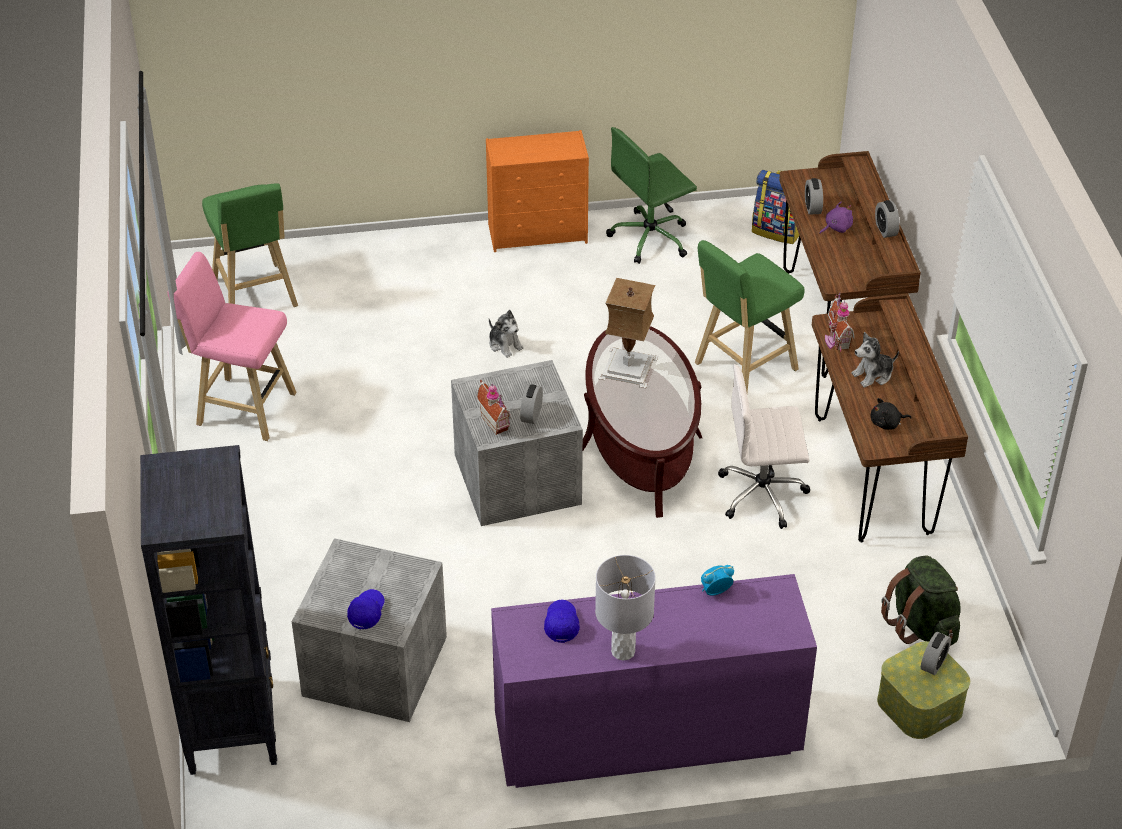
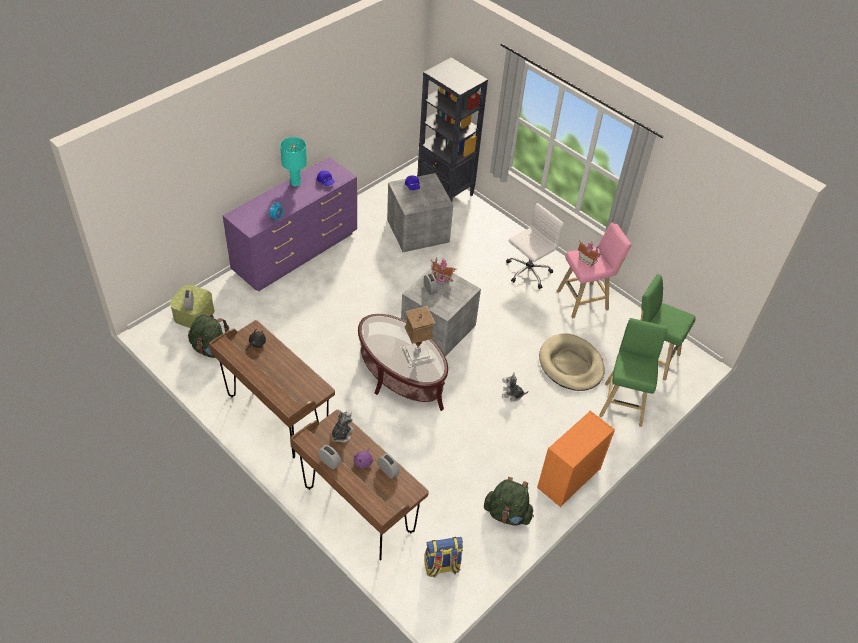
camera: 140 degrees right, 5 degrees up
(378, 339) = (571, 365): none -> beige dog bed
(622, 651) = (295, 183): grey table lamp -> turquoise table lamp
(651, 238) = (507, 514): green office chair -> green backpack
(742, 368) = (386, 446): green stool -> green stool (623, 402)
(763, 494) = (323, 377): white office chair -> white office chair (527, 272)
(836, 340) = (312, 380): toy house -> toy house (587, 260)
(873, 375) = (279, 368): plush toy -> plush toy (341, 434)

